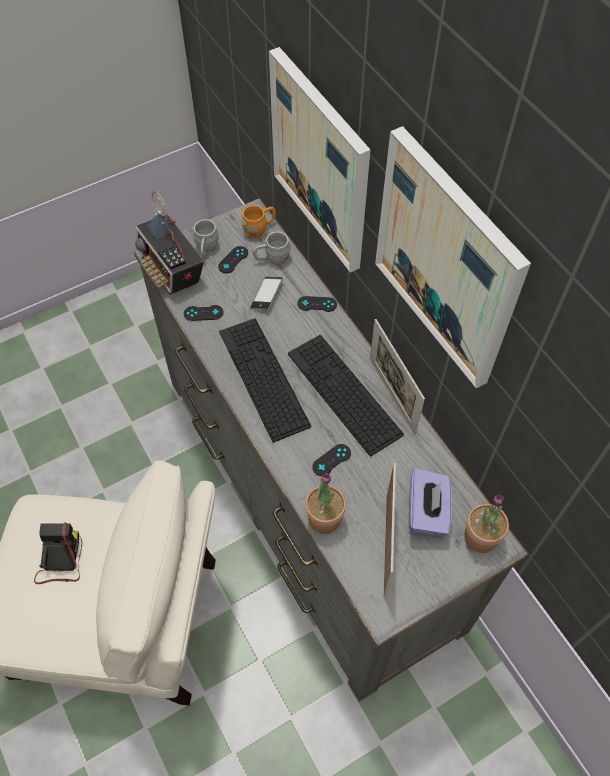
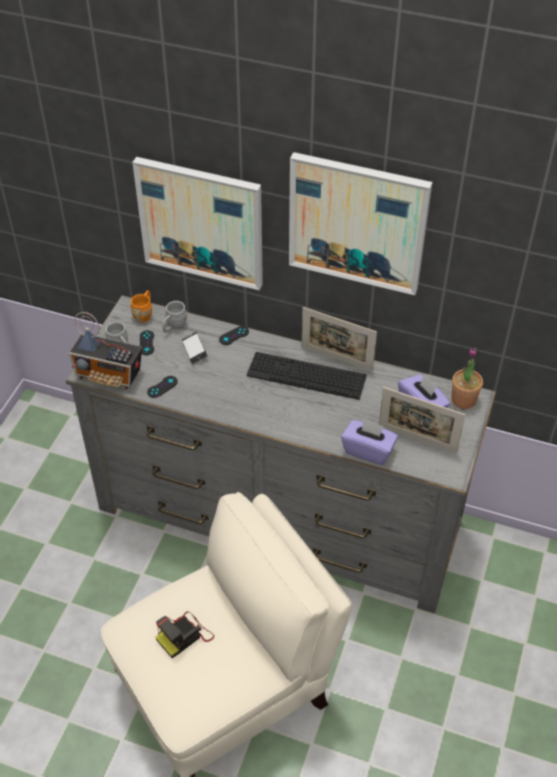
camera: 40 degrees left, 10 degrees down
(61, 559) = (184, 636): camera -> camera turned 90 degrees counterclockwise
(263, 378) = (246, 399): keyboard -> none
(324, 519) = (368, 450): potted plant -> purple tissue box
(331, 460) = (338, 416): black game controller -> none
(386, 544) = (417, 439): picture frame -> picture frame turned 150 degrees clockwise

